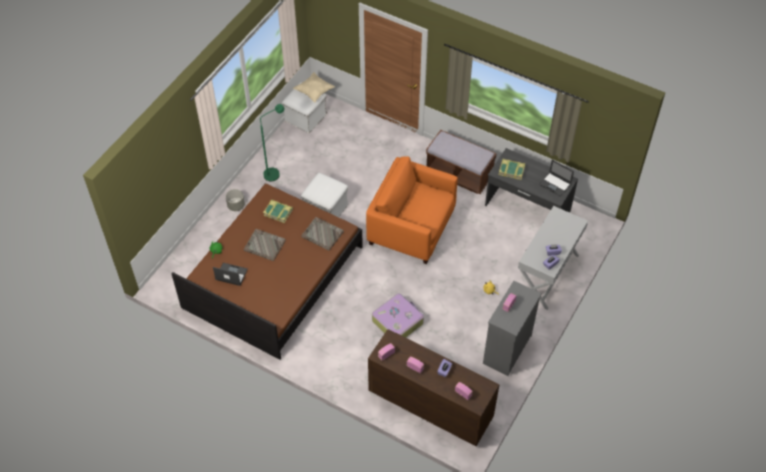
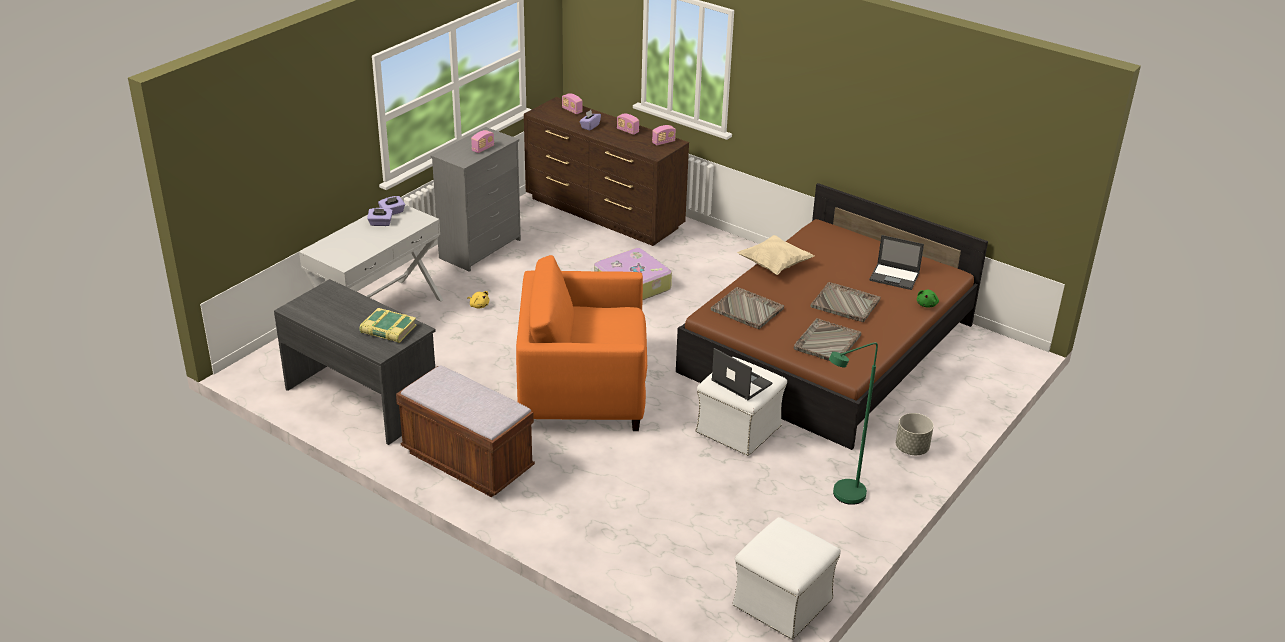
camera: 175 degrees left, 20 degrees down
(278, 212) = (826, 342): book -> grey tray
(314, 92) = (763, 555): beige pillow -> beige pillow (774, 265)
(411, 227) = (583, 390): orange armchair -> orange armchair turned 150 degrees clockwise
(555, 184) = (320, 305): laptop -> laptop (740, 382)

